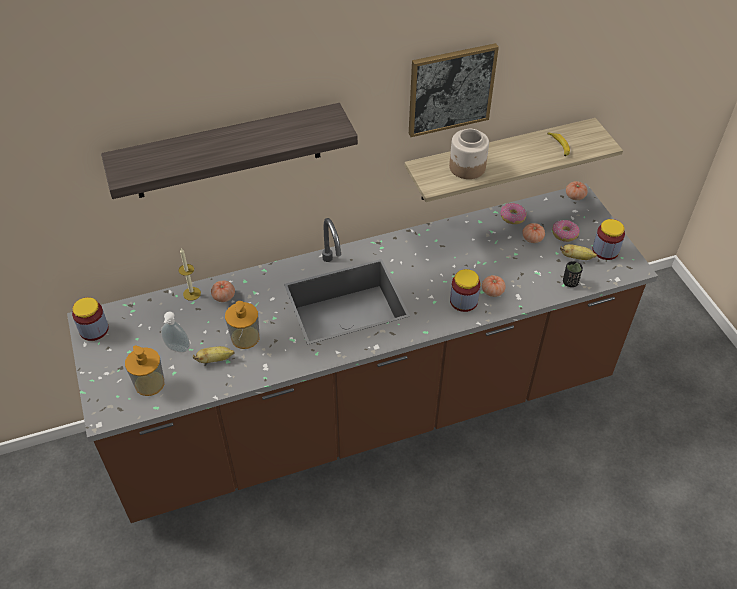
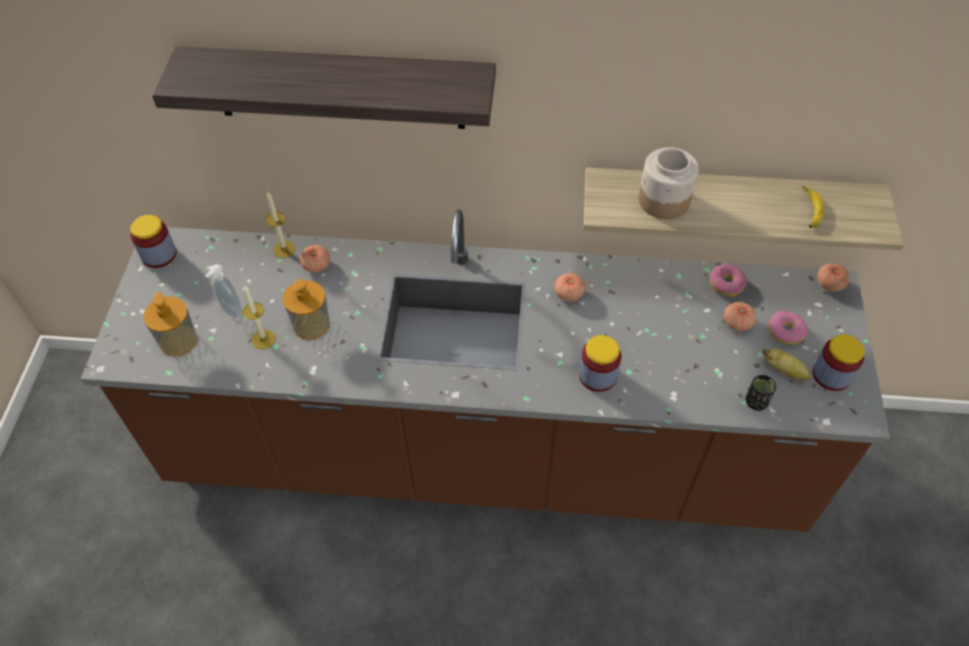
camera: 25 degrees right, 5 degrees up
(215, 359) = (263, 339): banana -> candle
(451, 89) = (663, 86): picture -> none
(492, 291) = (643, 376): tomato -> tomato (569, 294)

